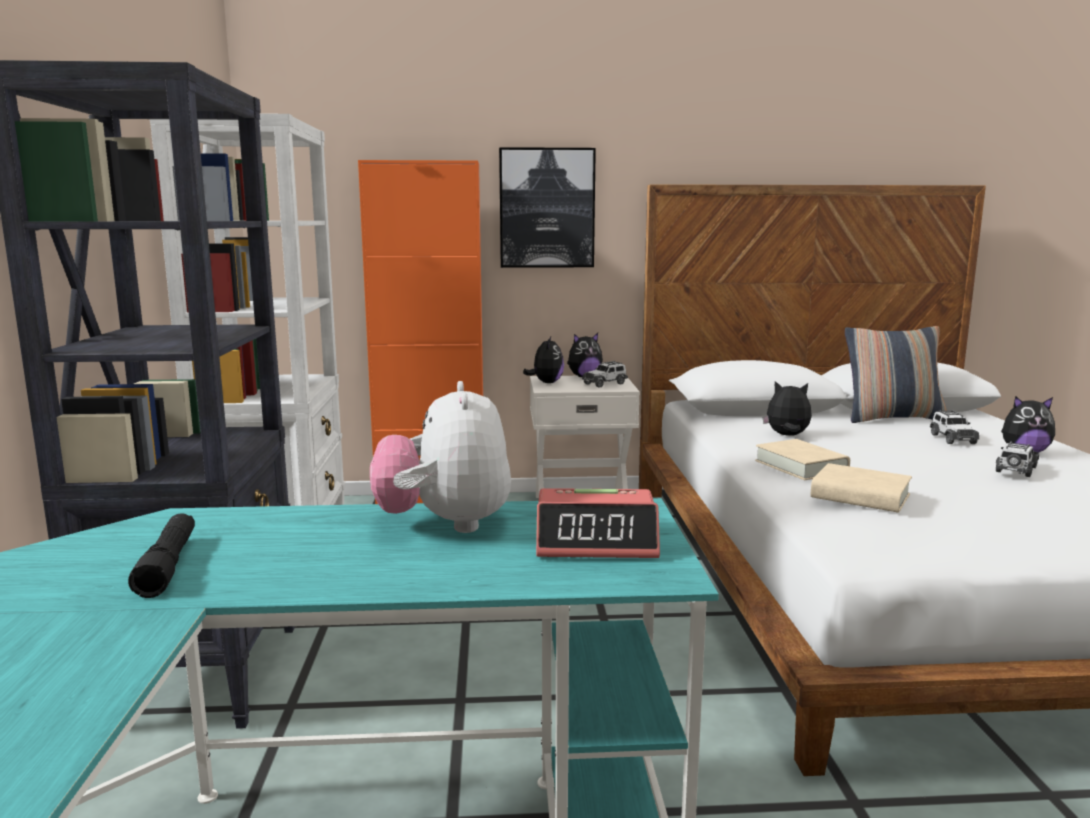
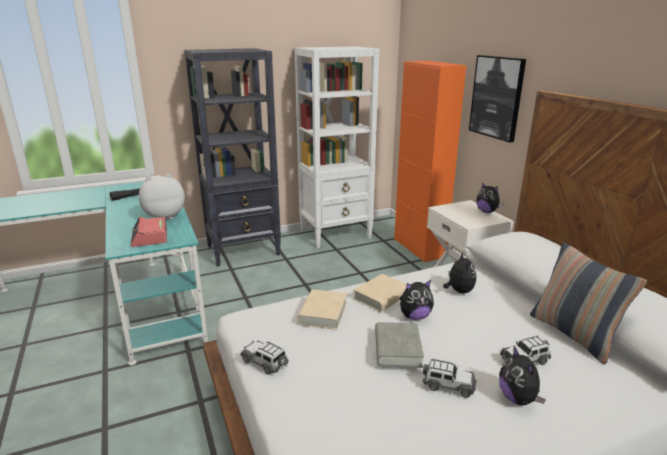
camera: 70 degrees right, 10 degrees up
(546, 383) = (456, 206): plush toy -> plush toy (414, 316)
(605, 384) = (475, 219): toy car -> toy car (265, 363)
(950, 475) = (397, 349): none -> grey book

